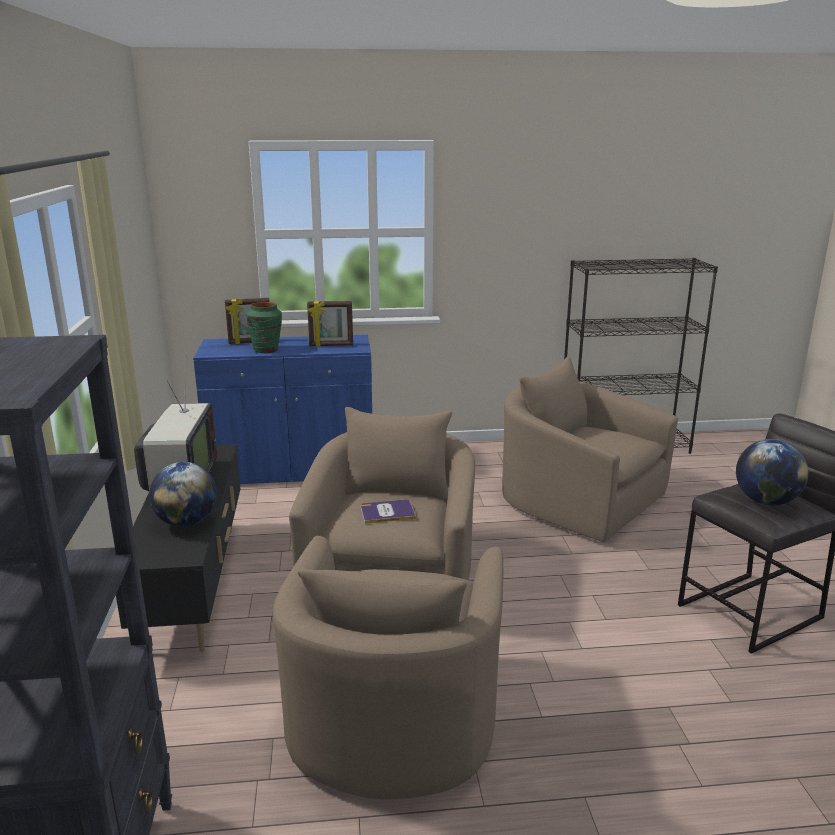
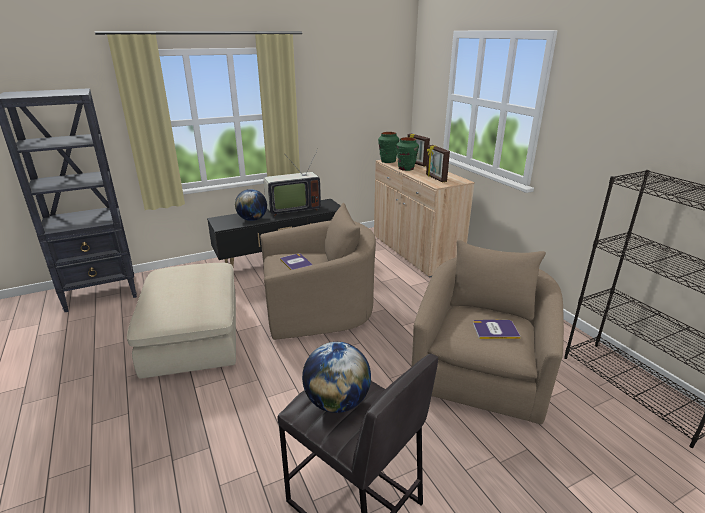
camera: 70 degrees right, 5 degrees up
(213, 353) = (388, 161): none -> green vase
(293, 471) = (415, 252): blue cabinet -> beige cabinet
(393, 713) = (193, 335): beige armchair -> beige ottoman
(610, 438) = (495, 330): none -> book

